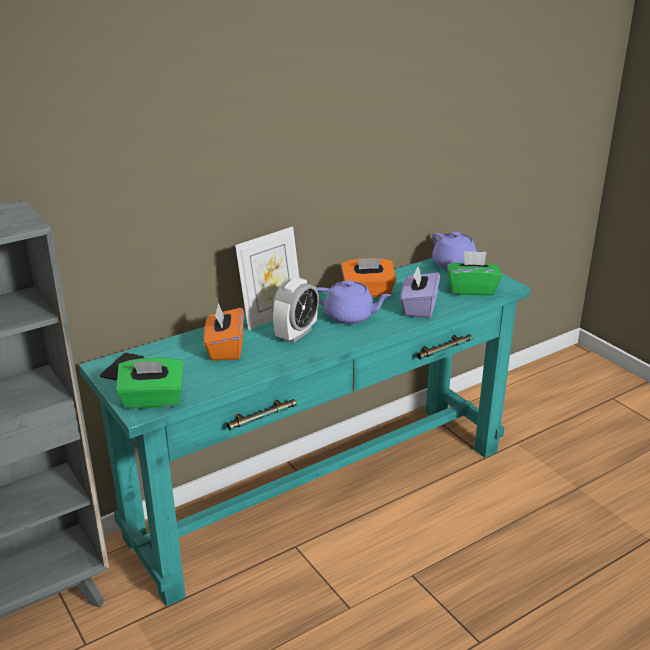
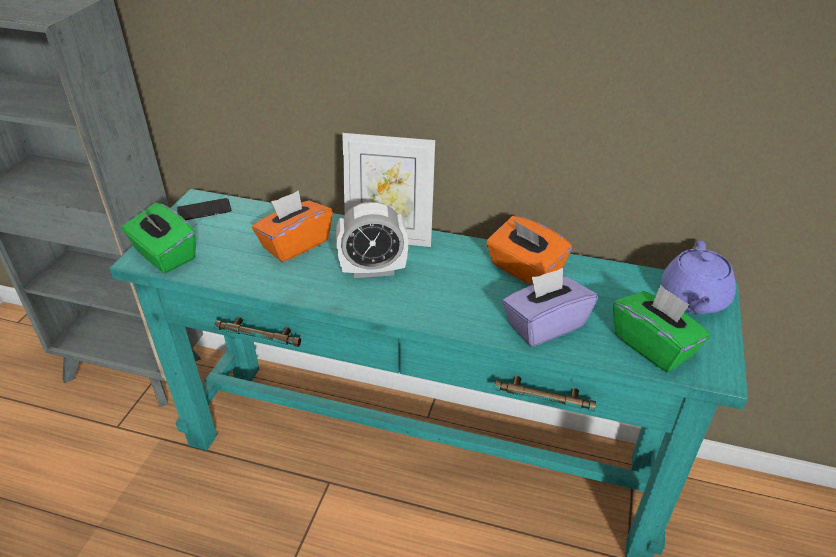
camera: 50 degrees right, 10 degrees up
(350, 316) = (455, 286): purple teapot -> none

